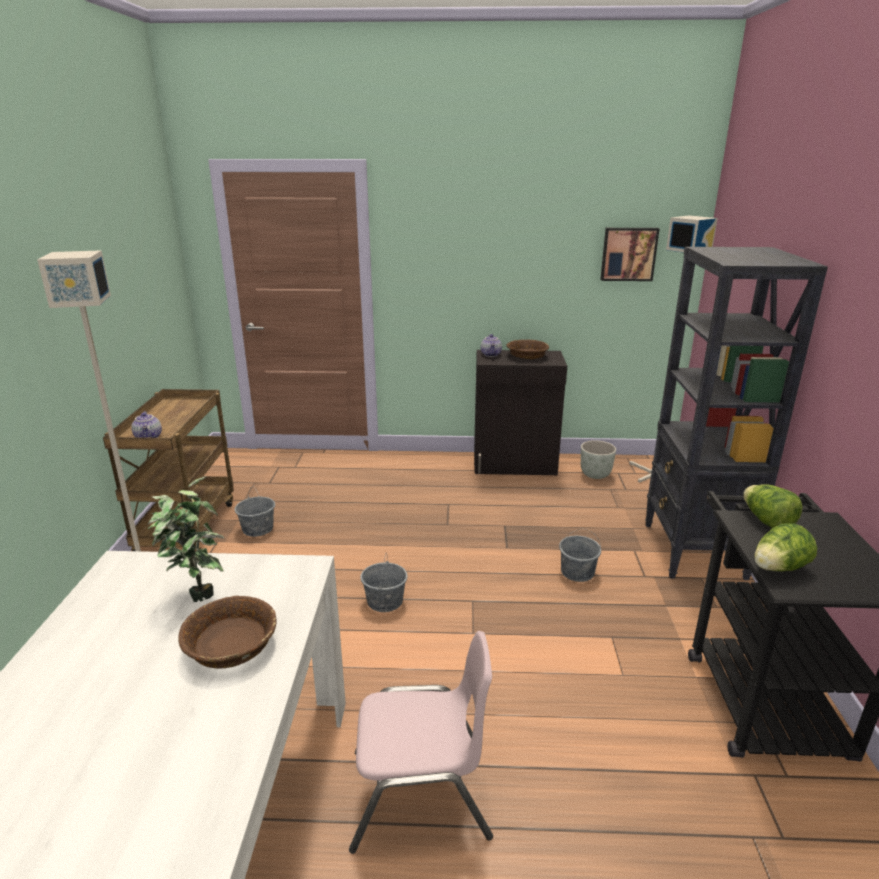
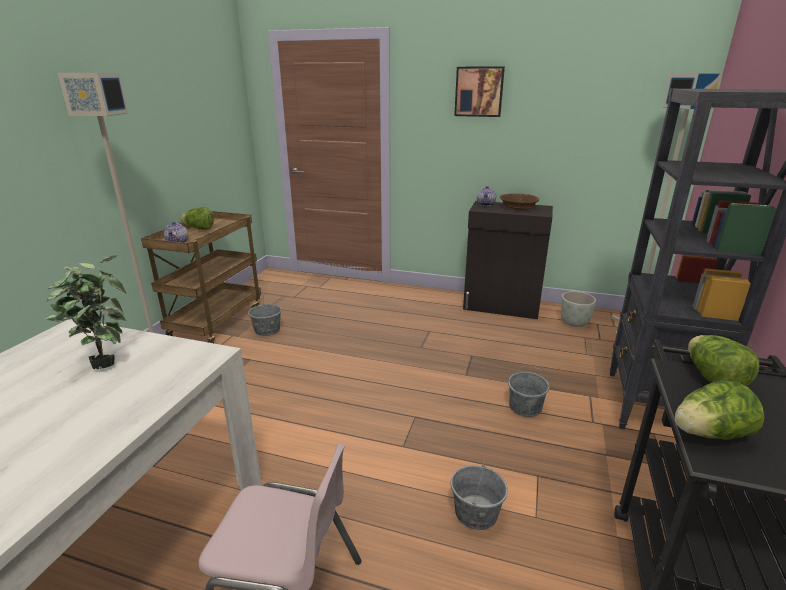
camera: 15 degrees right, 0 degrees up
(160, 415) = (199, 229): none -> lettuce
(231, 646) = (89, 413): brown bowl -> none
(385, 601) = (338, 404): grey bucket -> grey bucket (476, 512)
(628, 254) = (626, 115): picture -> picture (479, 91)

